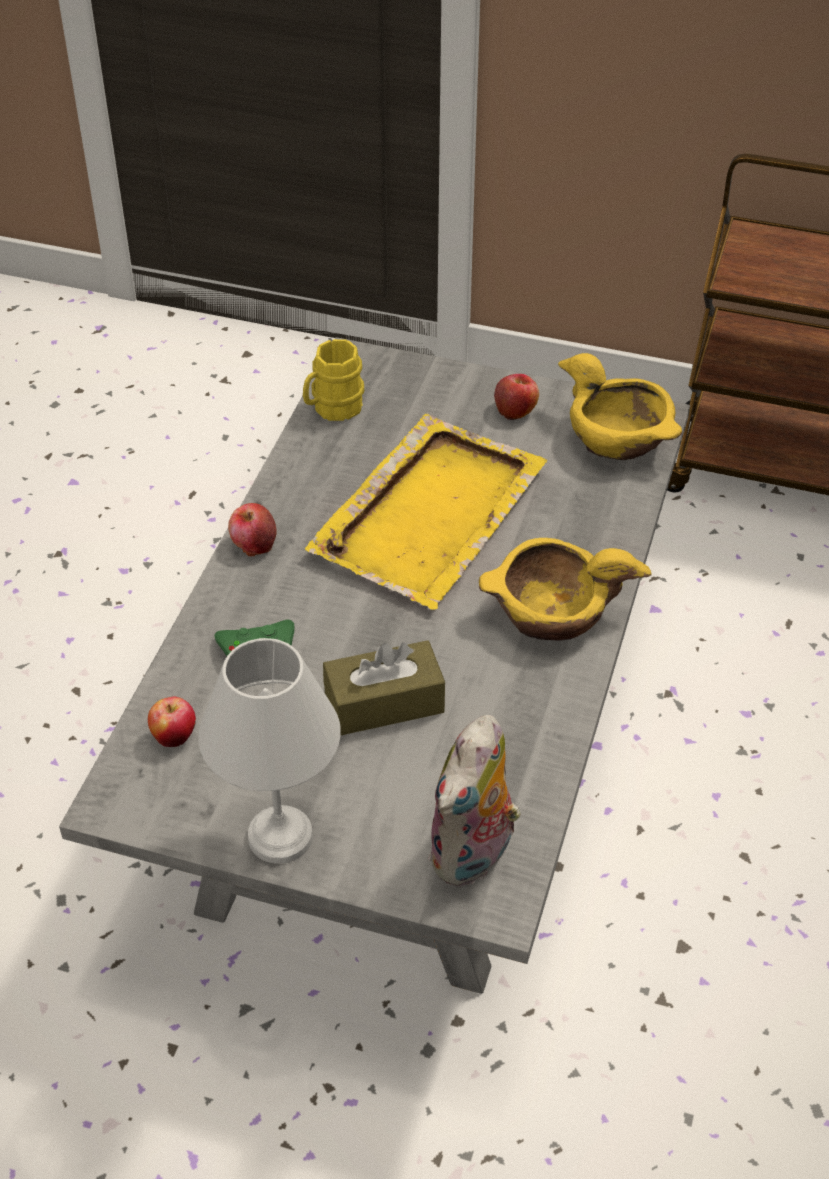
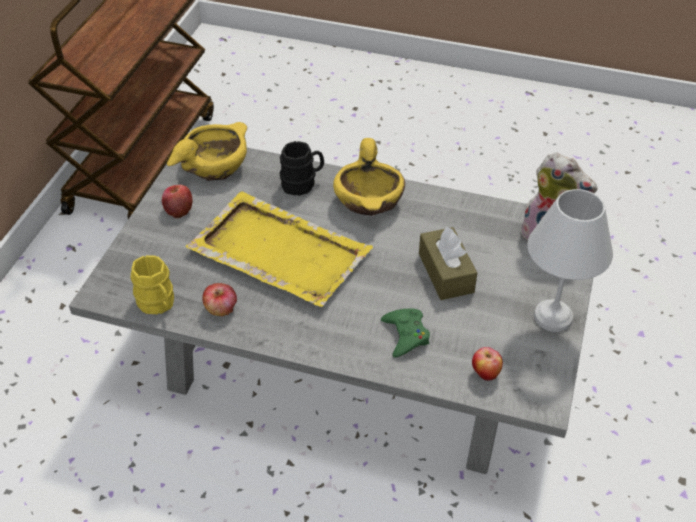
camera: 90 degrees left, 0 degrees up
(254, 544) = (304, 343): apple -> apple (221, 309)
(587, 535) = (302, 183): none -> black mug

